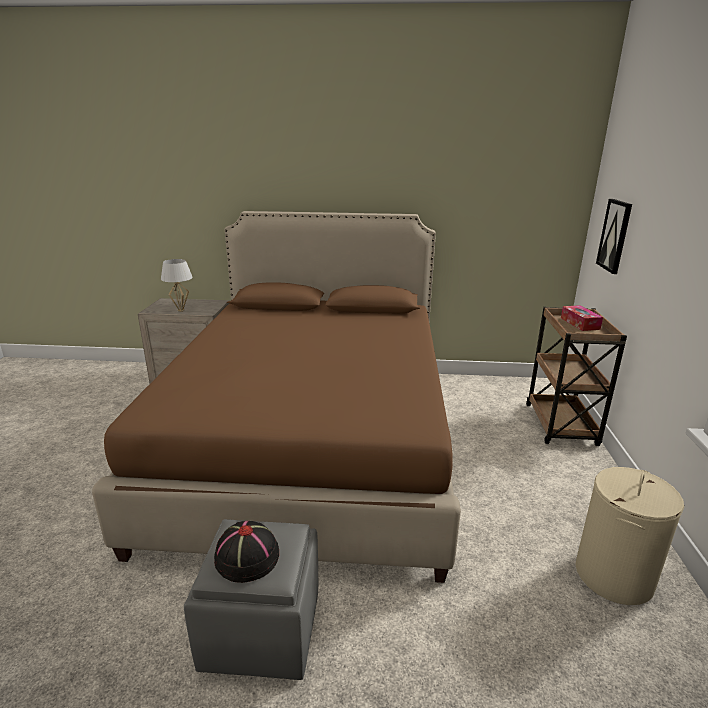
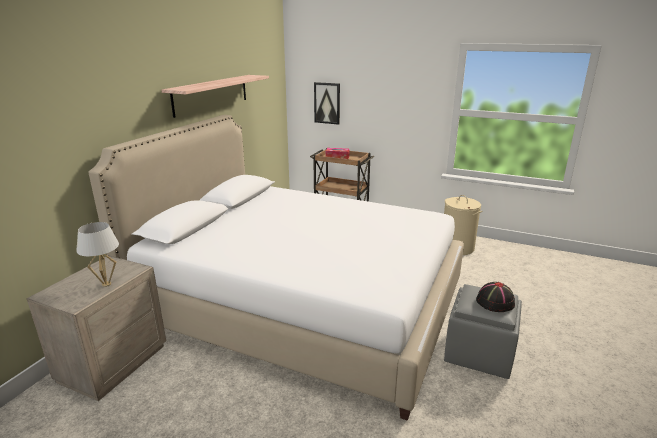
camera: 70 degrees left, 0 degrees up
(312, 443) = (301, 306): brown bed -> white bed
(408, 187) = (211, 94): none -> shelf

